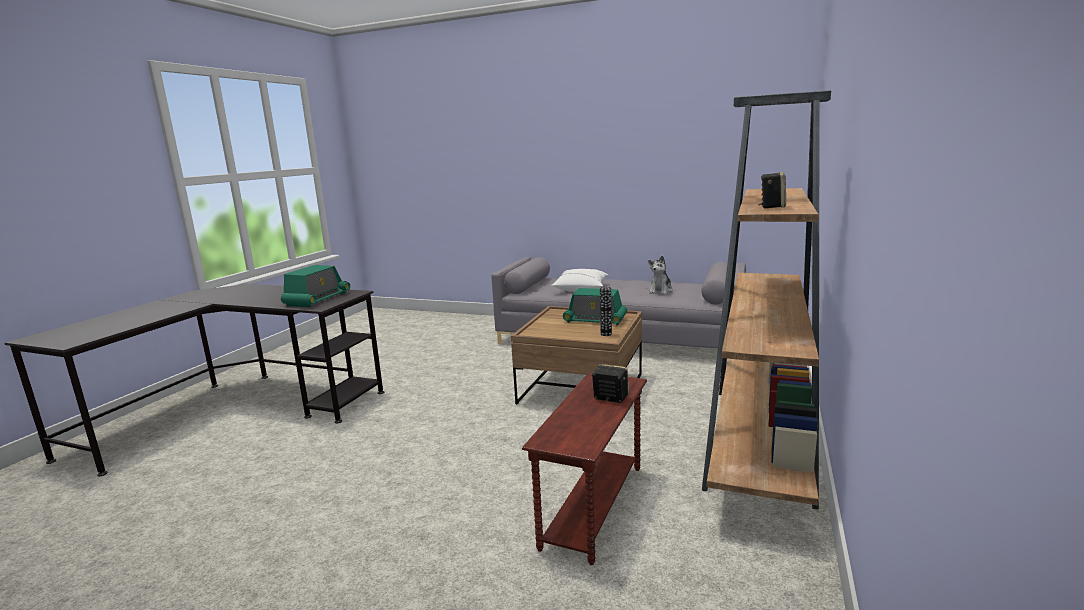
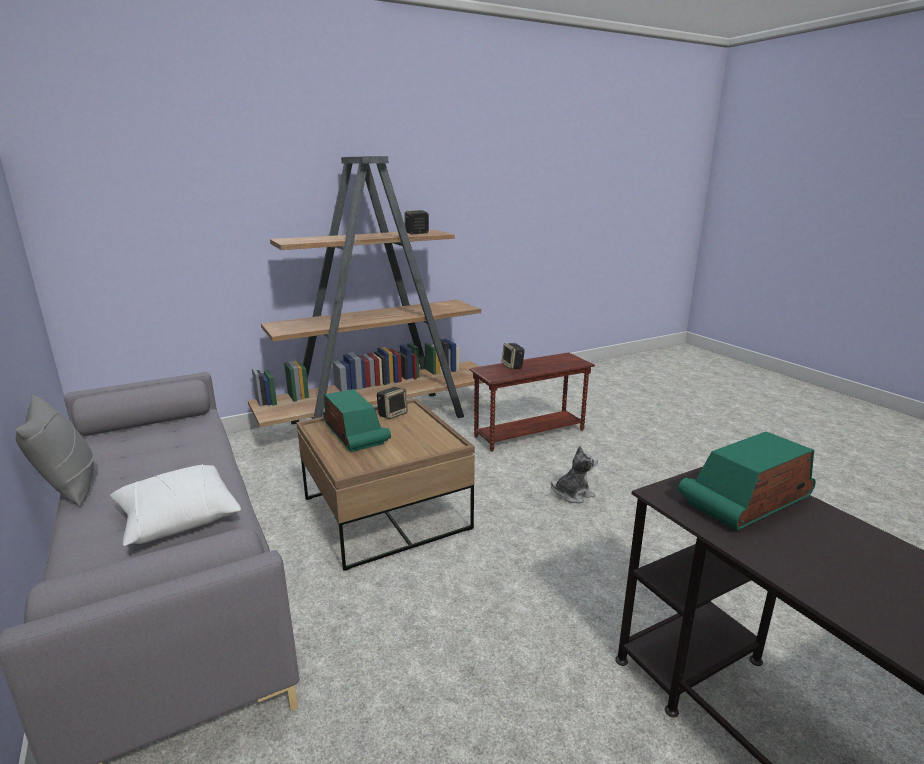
camera: 140 degrees left, 5 degrees up
(606, 334) = (392, 414): vase -> speaker
(648, 280) = (70, 486): none -> grey pillow
(660, 291) = (154, 454): plush toy -> plush toy (573, 494)

